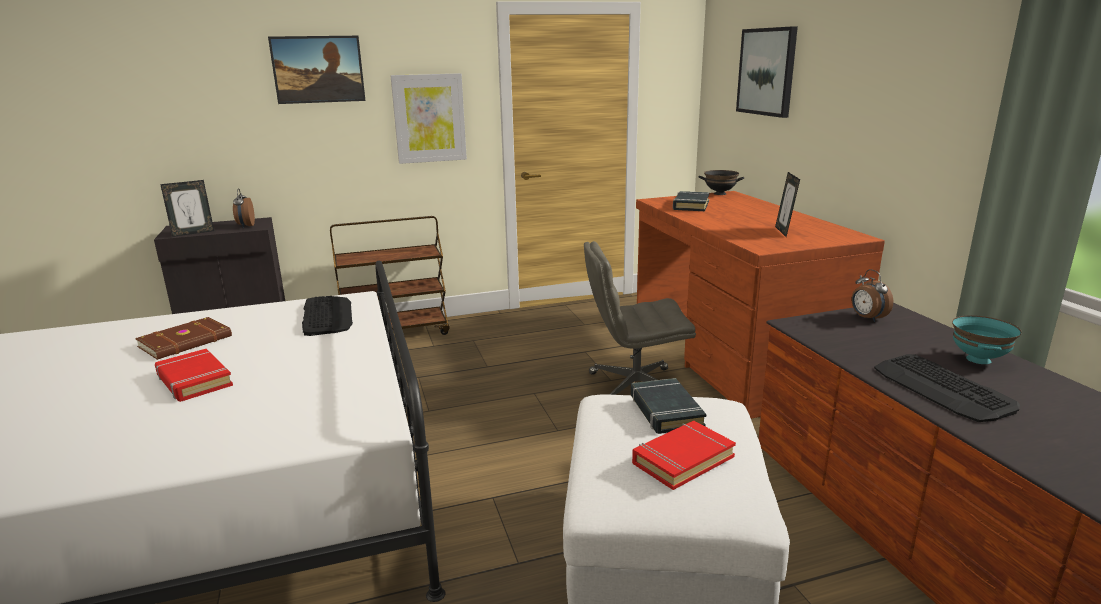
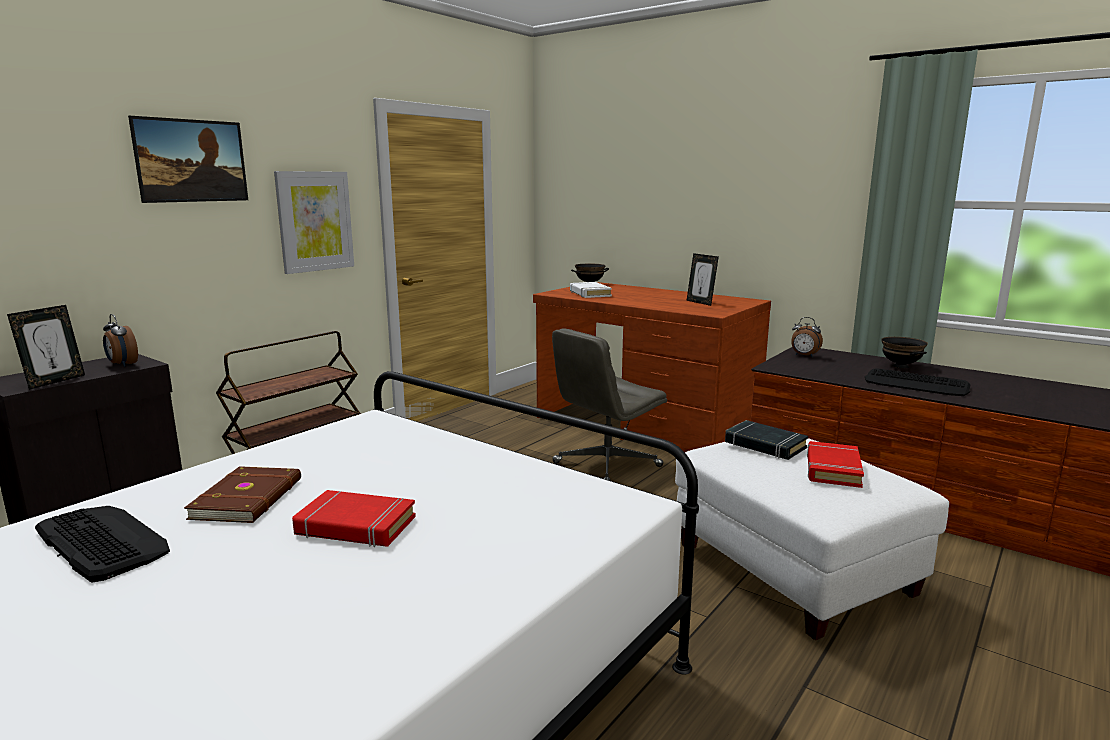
camera: 35 degrees left, 5 degrees down
(327, 316) = (375, 438): keyboard -> keyboard (102, 541)
(690, 205) = (589, 294): black book -> white book
(767, 71) = (621, 175): picture -> none
(977, 359) = (900, 366): turquoise bowl -> black bowl

